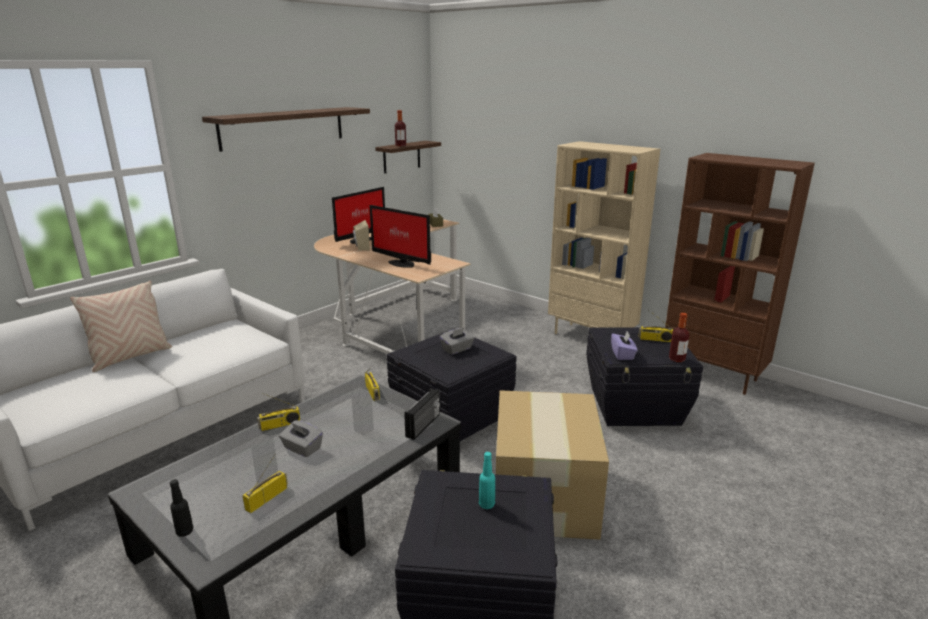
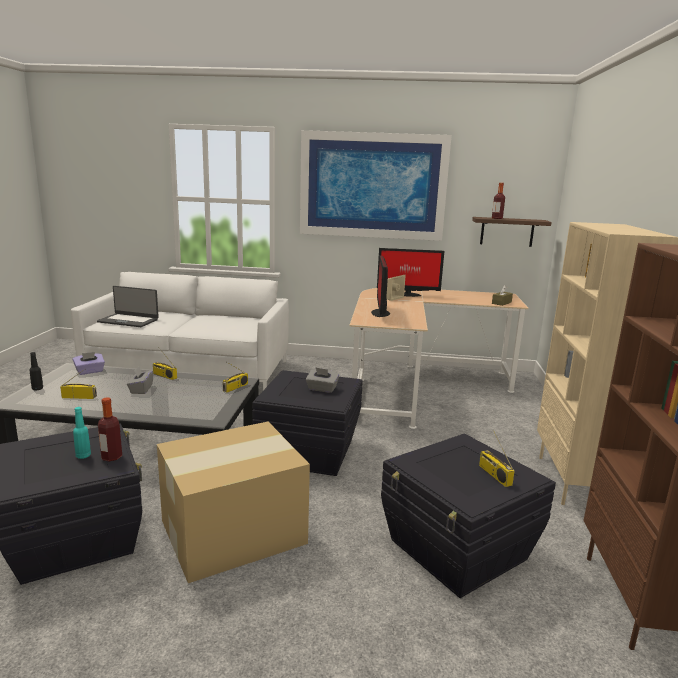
camera: 55 degrees right, 5 degrees down
(75, 399) = (128, 320): none -> laptop
(131, 357) = (186, 315): beige pillow -> none
(283, 128) = (372, 186): shelf -> picture
(424, 425) = (203, 416): radio -> none
(622, 354) = (421, 462): purple tissue box -> purple tissue box (90, 371)
(676, 359) = (460, 498): bottle -> bottle (111, 457)

